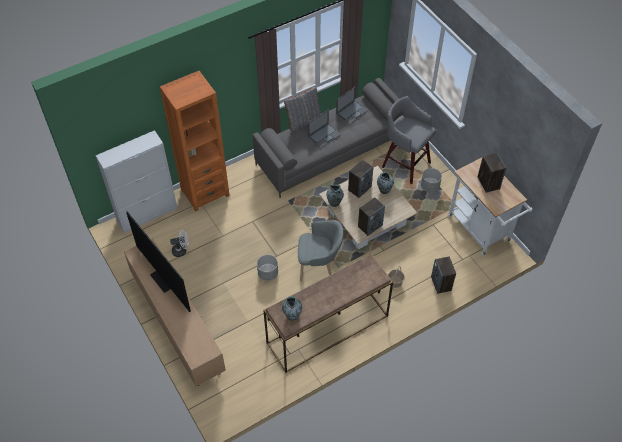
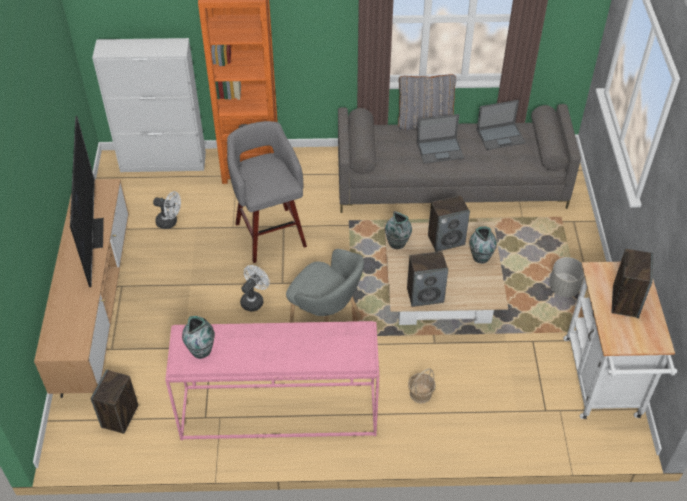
camera: 30 degrees right, 5 degrees down
(267, 273) = (254, 300): grey planter -> white fan
(327, 330) = (277, 412): brown console table -> pink console table
(405, 164) = (547, 242): grey stool -> grey stool (270, 233)
(441, 284) = (488, 429): speaker -> speaker (120, 417)

